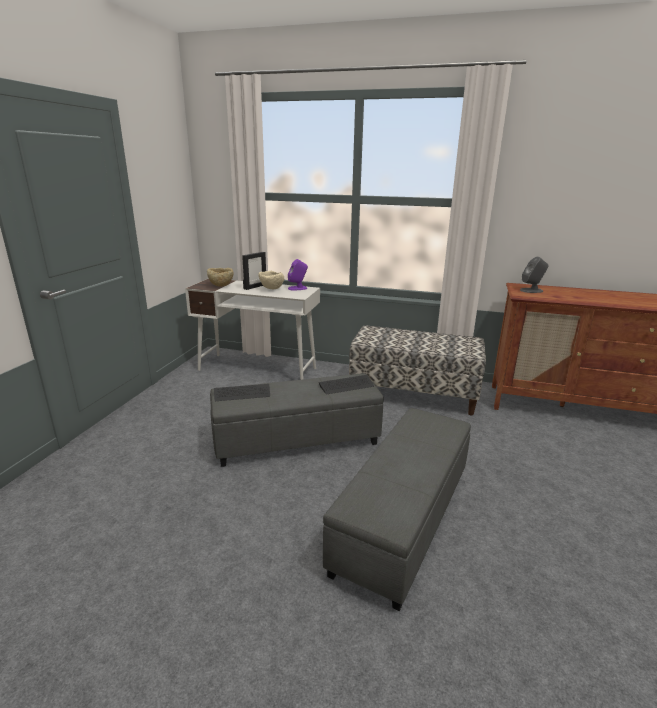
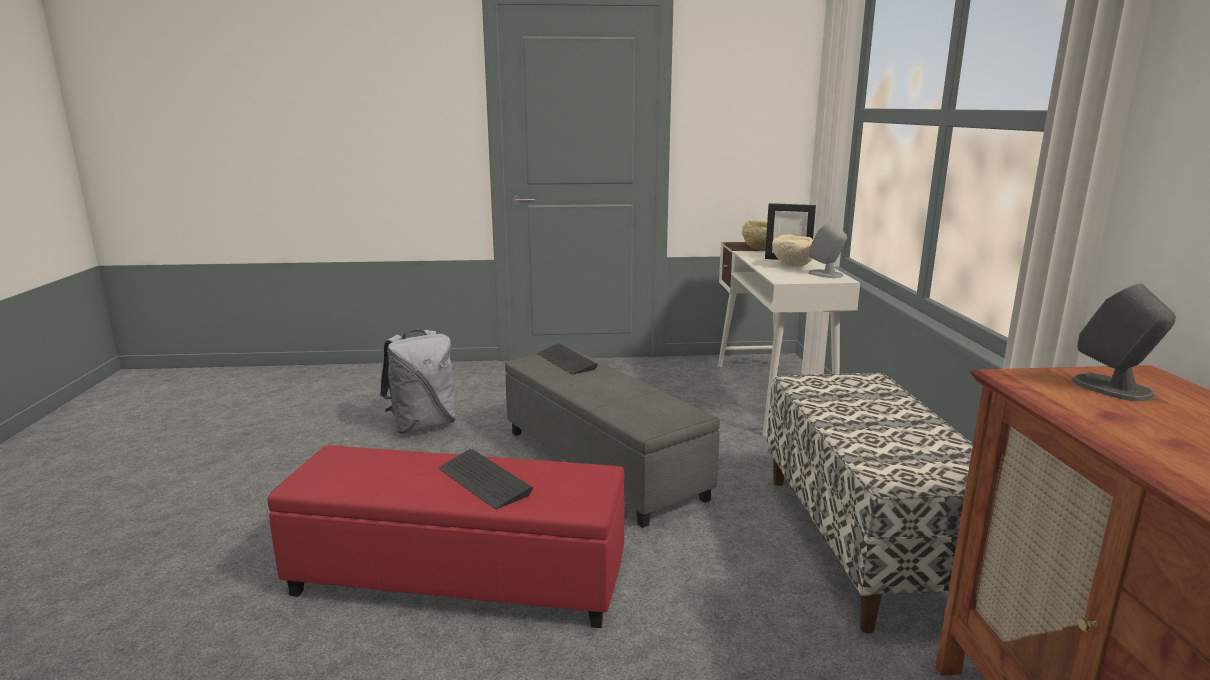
camera: 70 degrees right, 5 degrees down
(159, 511) = (423, 426): none -> grey backpack
(297, 288) = (826, 274): purple speaker -> grey speaker
(346, 385) = (649, 410): keyboard -> keyboard (484, 481)
(404, 520) = (458, 579): grey ottoman -> red ottoman

